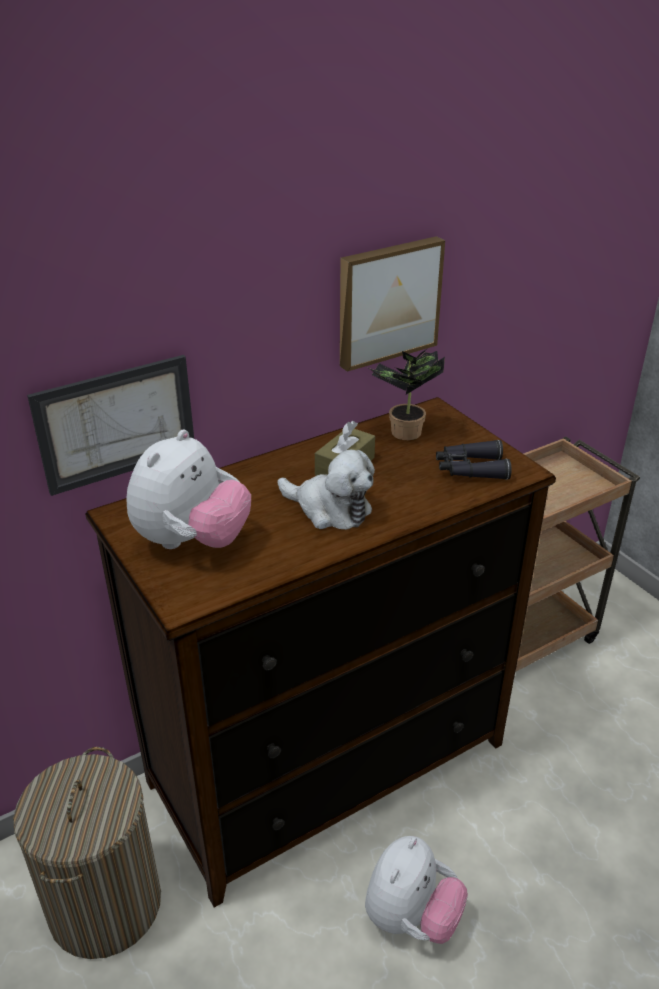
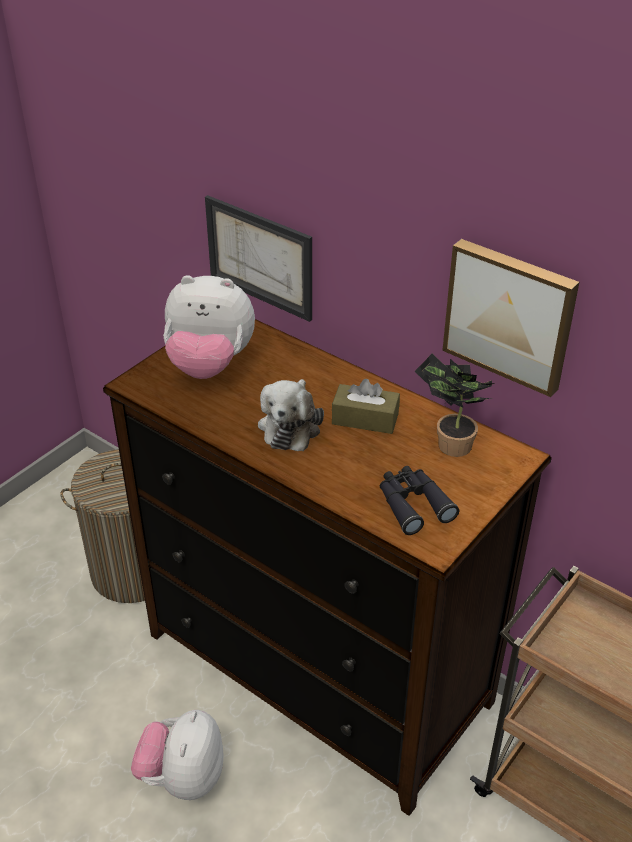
camera: 70 degrees right, 5 degrees up
(411, 917) = (183, 777): plush toy -> plush toy turned 90 degrees clockwise

